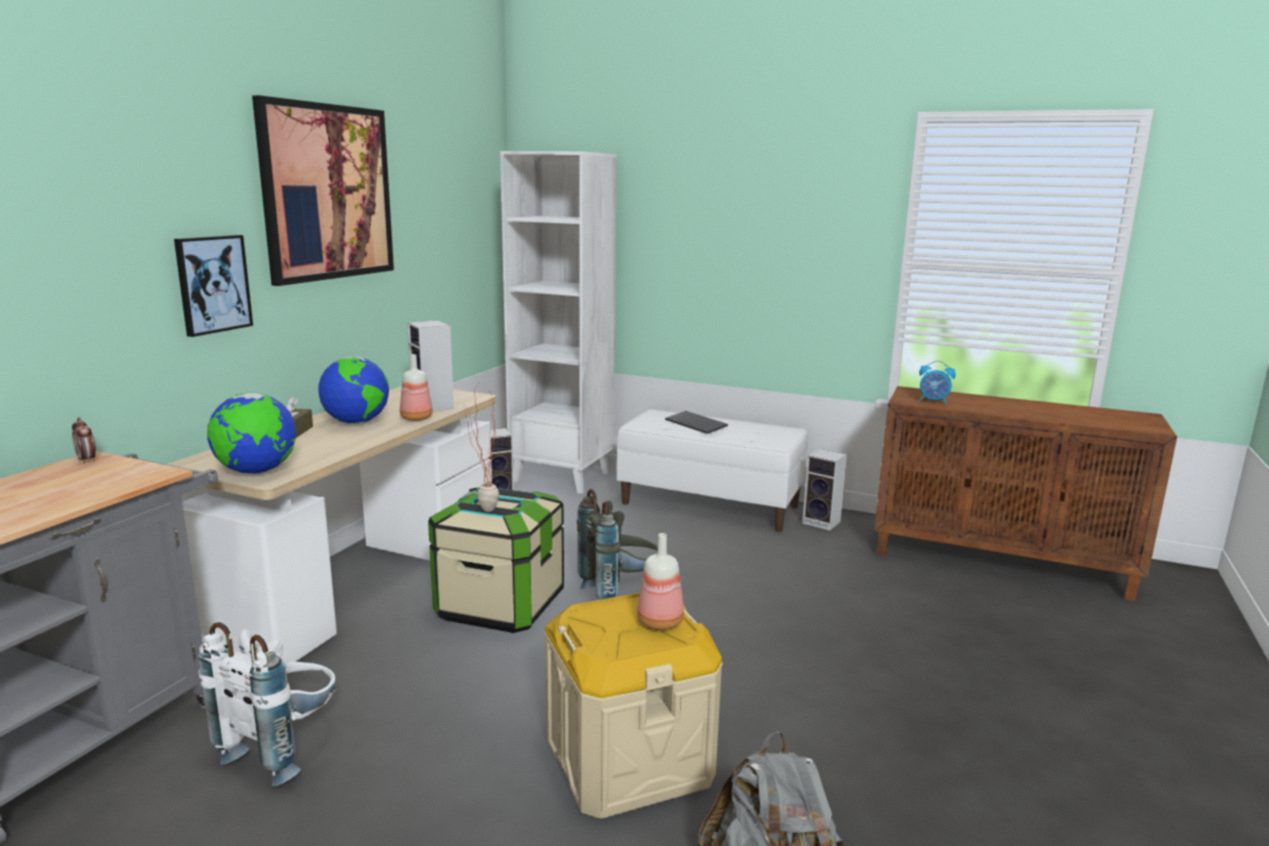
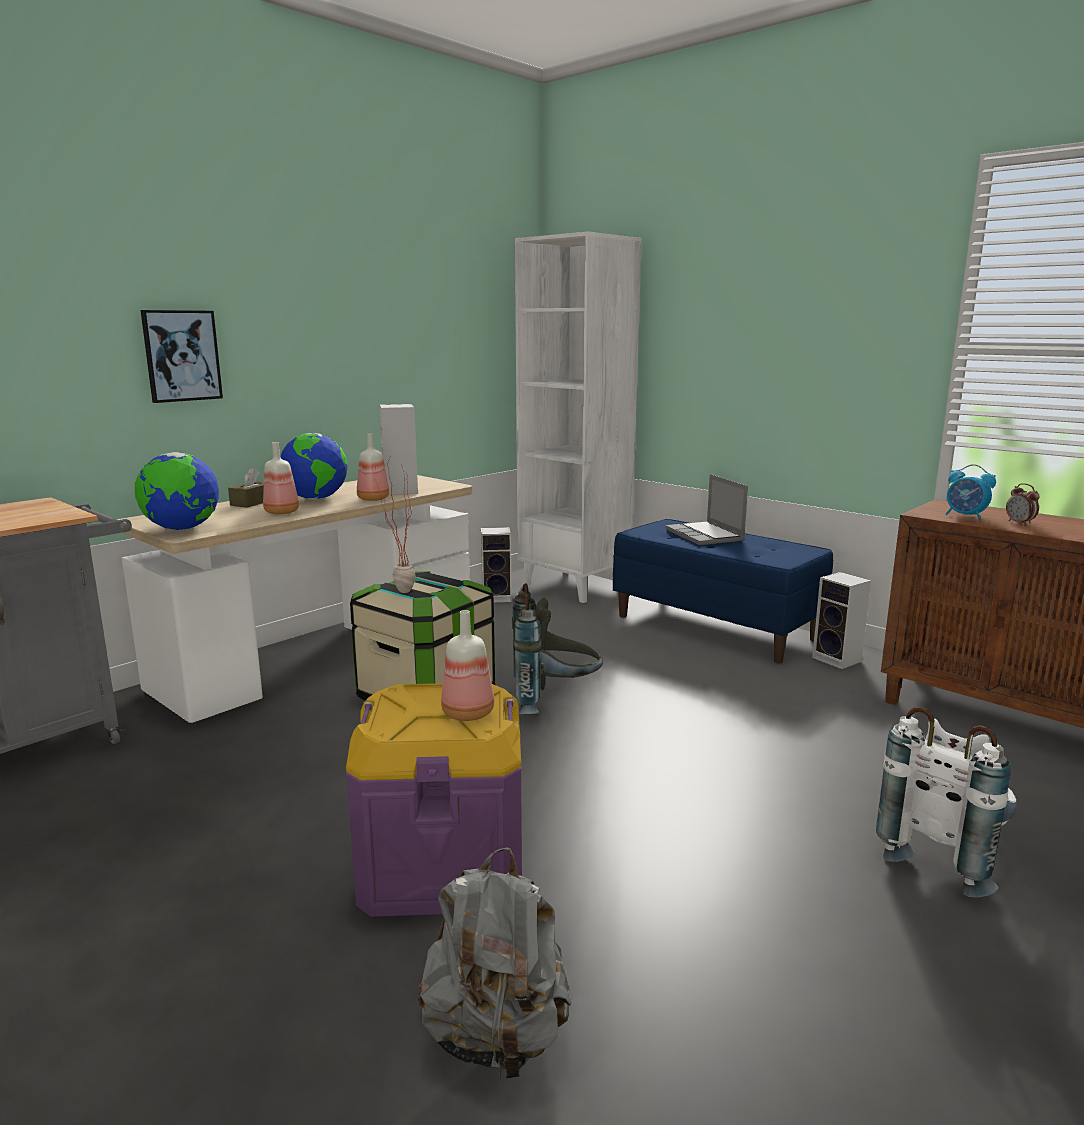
camera: 20 degrees right, 0 degrees up
(87, 460) = (33, 503): alarm clock -> alarm clock (1020, 523)
(284, 748) = (147, 788): white backpack -> white backpack (943, 855)
(327, 192) = (314, 275): picture -> none
(340, 441) = (282, 512): none -> bottle
(628, 759) = (443, 864): beige storage box -> purple storage box
(697, 424) = (705, 535): keyboard -> laptop
(710, 504) = (716, 627): white bench -> blue bench

